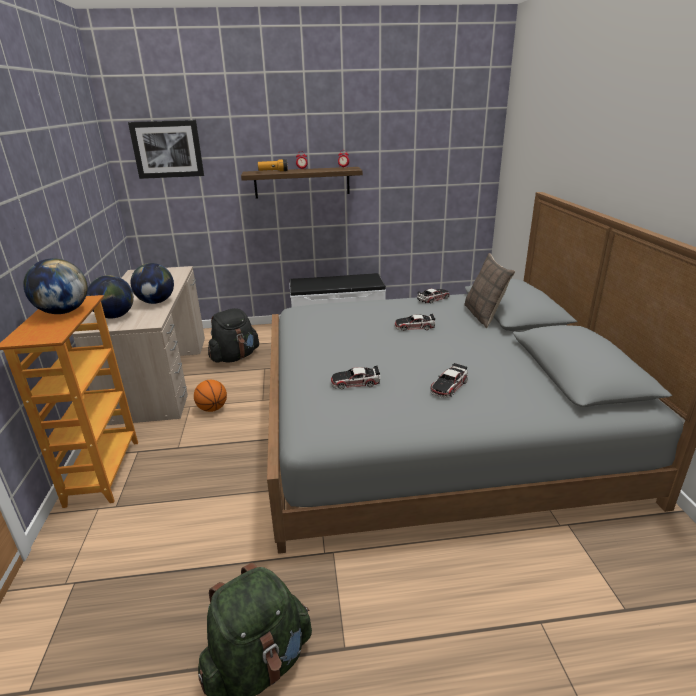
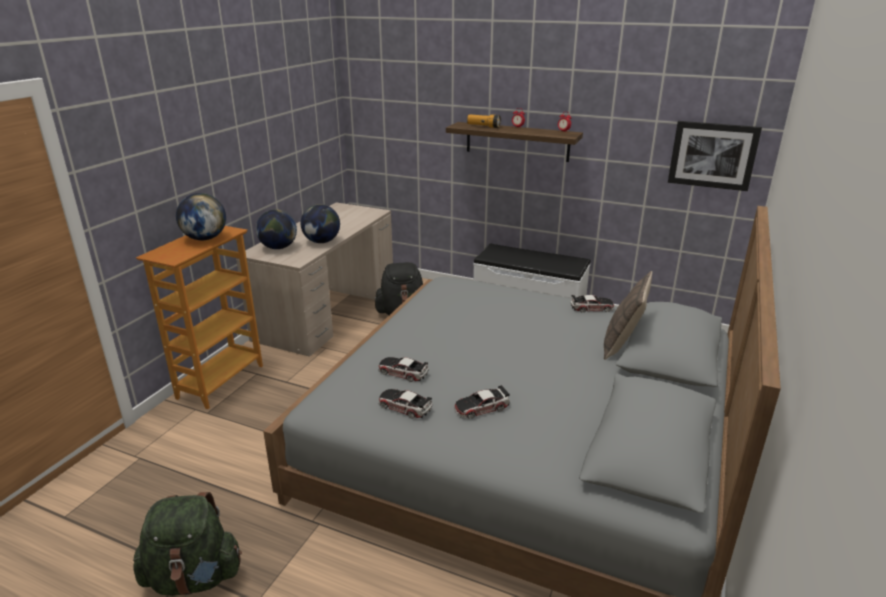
camera: 30 degrees right, 0 degrees up
(167, 149) = (391, 91): picture -> picture (712, 155)
(212, 409) = (341, 356): basketball -> none
(414, 327) = (528, 334): toy car -> toy car (404, 407)

